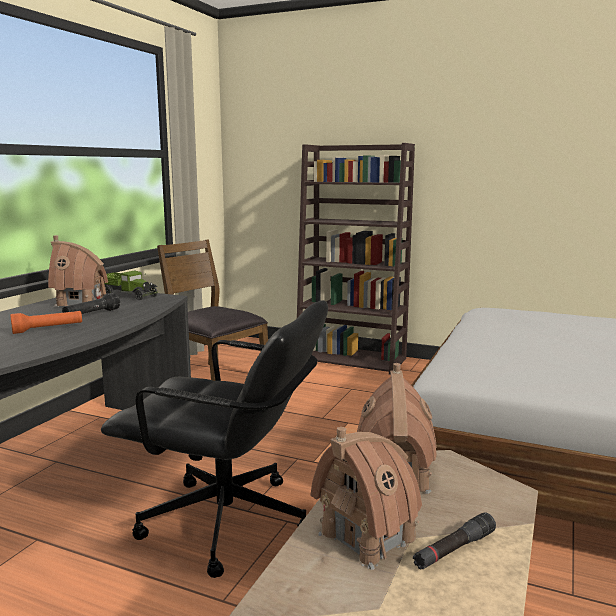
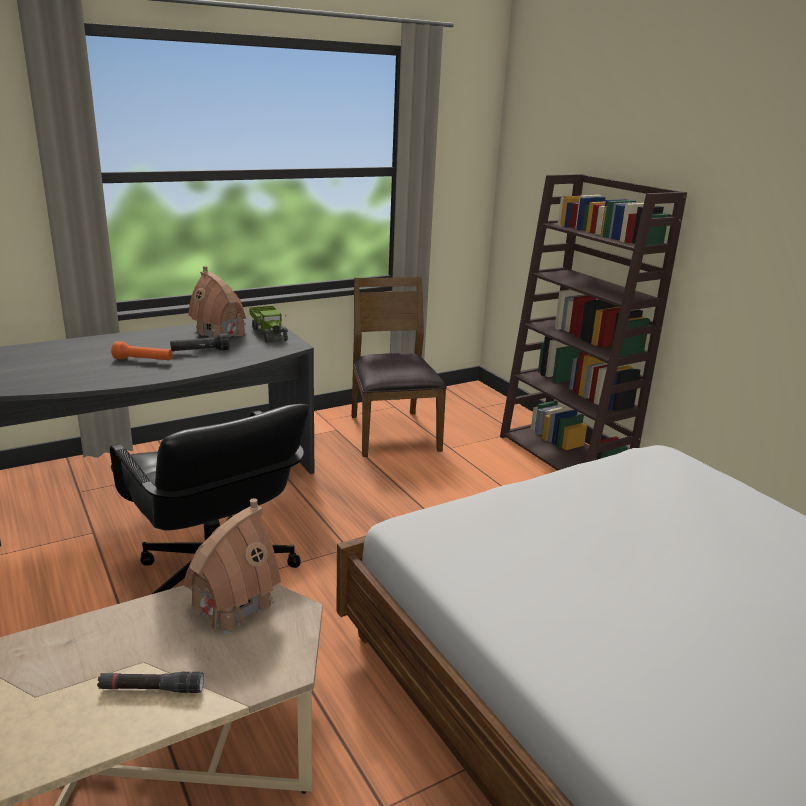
camera: 35 degrees right, 10 degrees up
(368, 536) = (121, 643): toy house -> none

